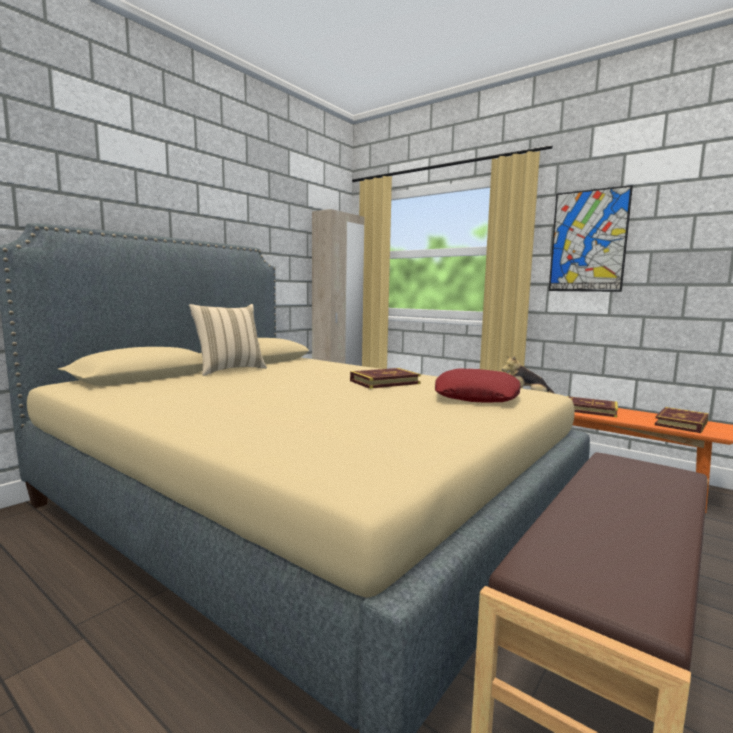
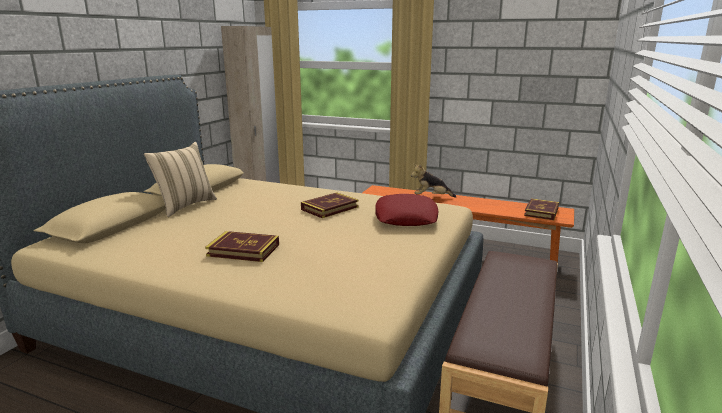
camera: 15 degrees left, 10 degrees up
(588, 241) = (474, 64): picture -> none
(589, 410) = (478, 205): book -> book (243, 250)

